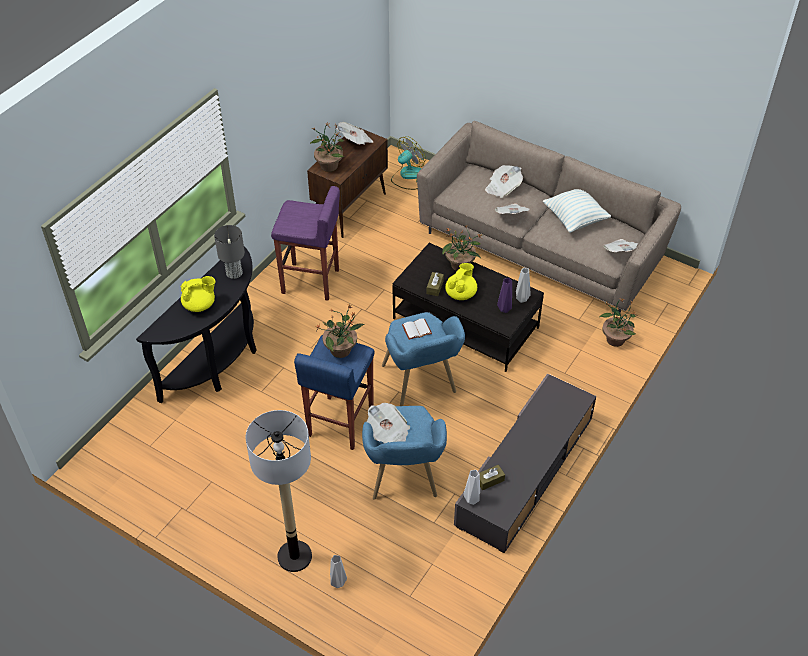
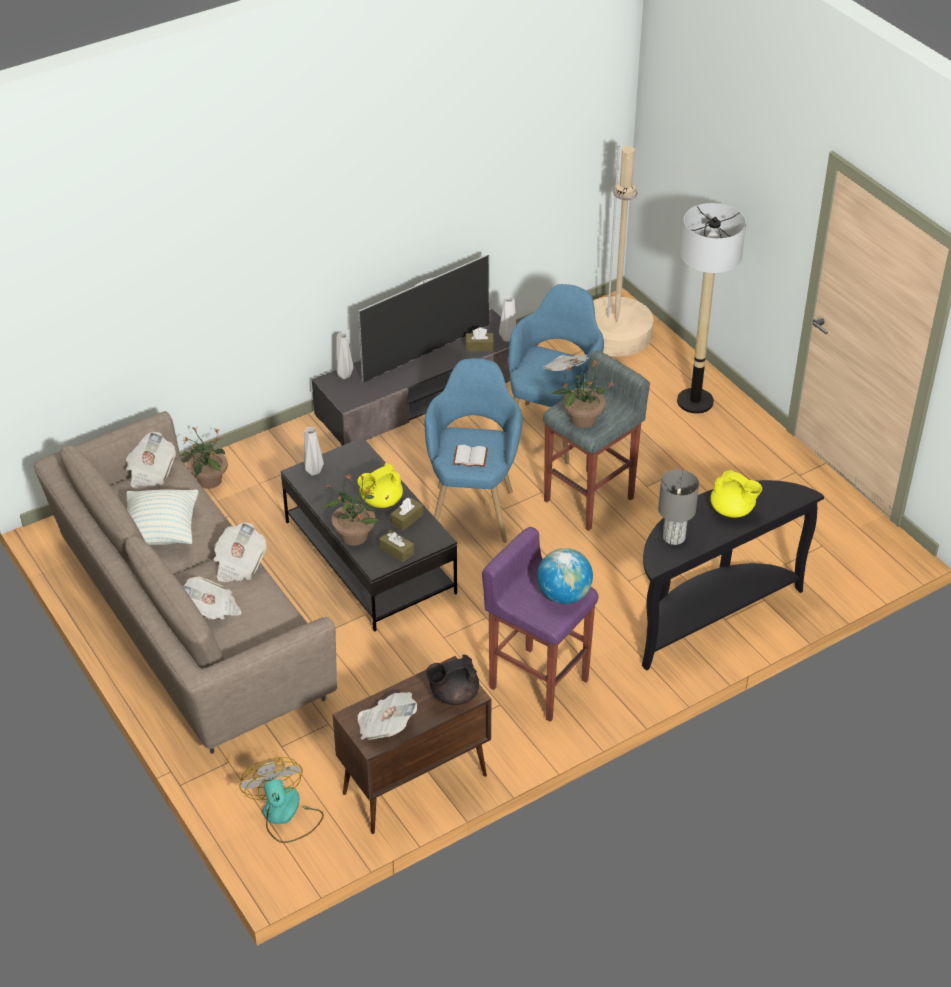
camera: 155 degrees left, 5 degrees down
(200, 305) = (732, 510): yellow teapot -> yellow teapot turned 150 degrees counterclockwise
(291, 222) = (564, 595): none -> globe
(329, 165) = (453, 694): potted plant -> black teapot
(338, 582) = (661, 371): grey vase -> grey vase (343, 375)
(339, 423) = (590, 499): blue stool -> grey stool
(400, 615) = (616, 334): none -> beige floor lamp
(408, 176) = (285, 815): fan -> fan turned 90 degrees clockwise
(426, 264) = (396, 551): none -> brown tissue box
(503, 309) = (344, 467): purple vase -> none
(528, 455) = (425, 353): none -> television

